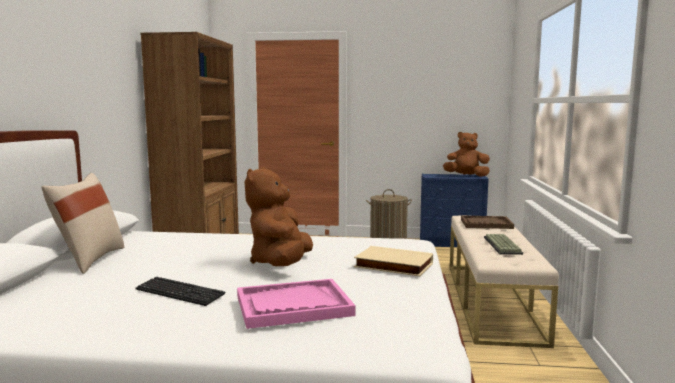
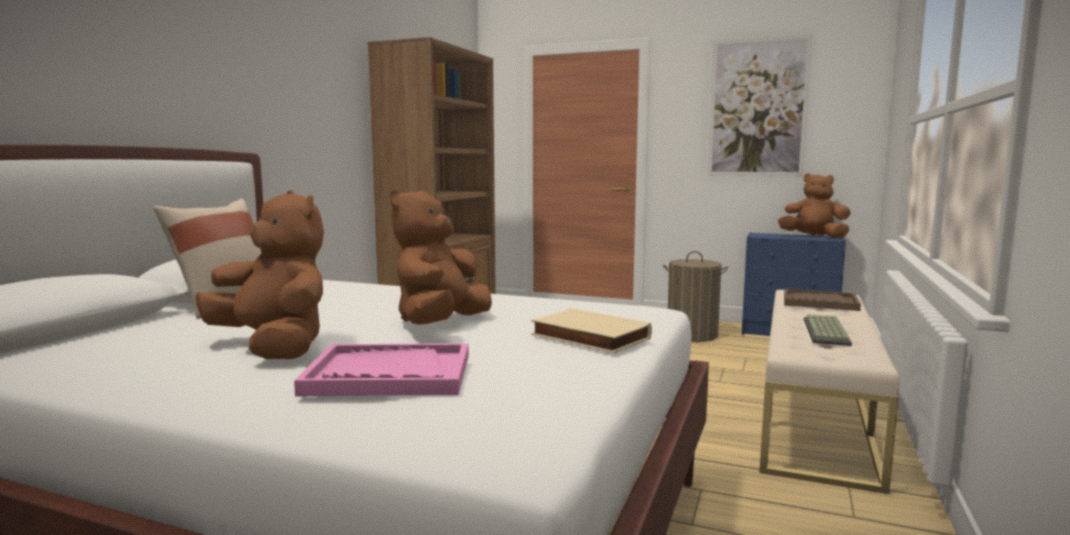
camera: 15 degrees right, 0 degrees up
(179, 293) = (274, 347): keyboard -> brown plush toy
(424, 85) = (757, 108): none -> picture

